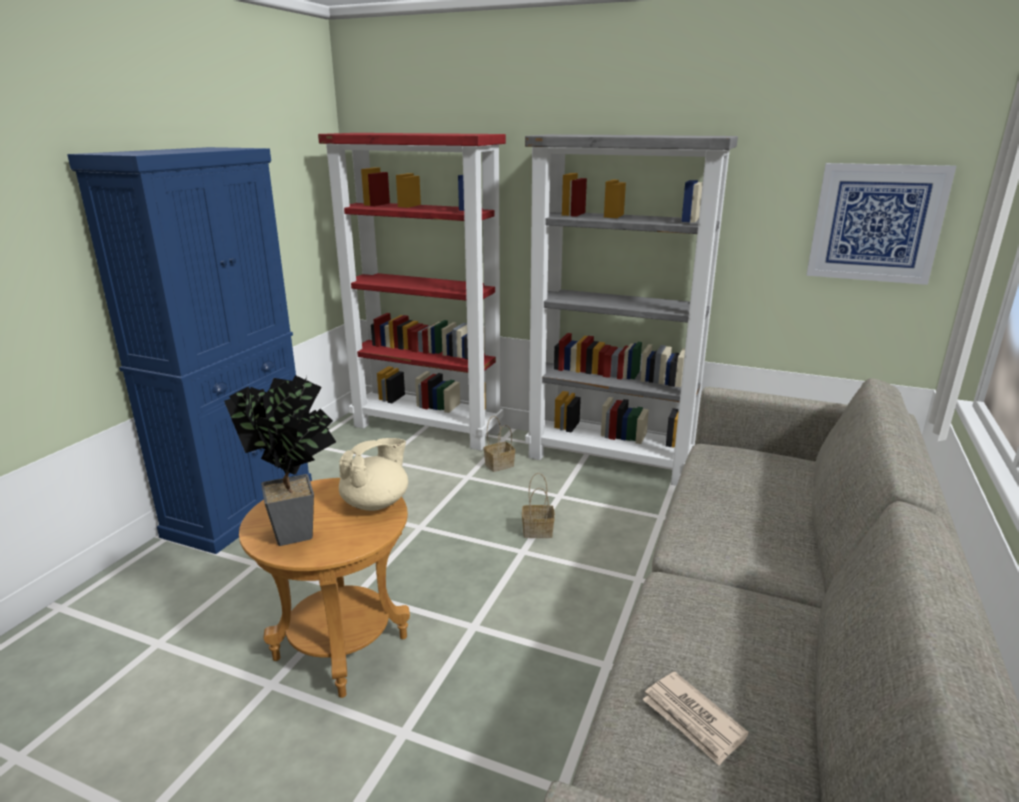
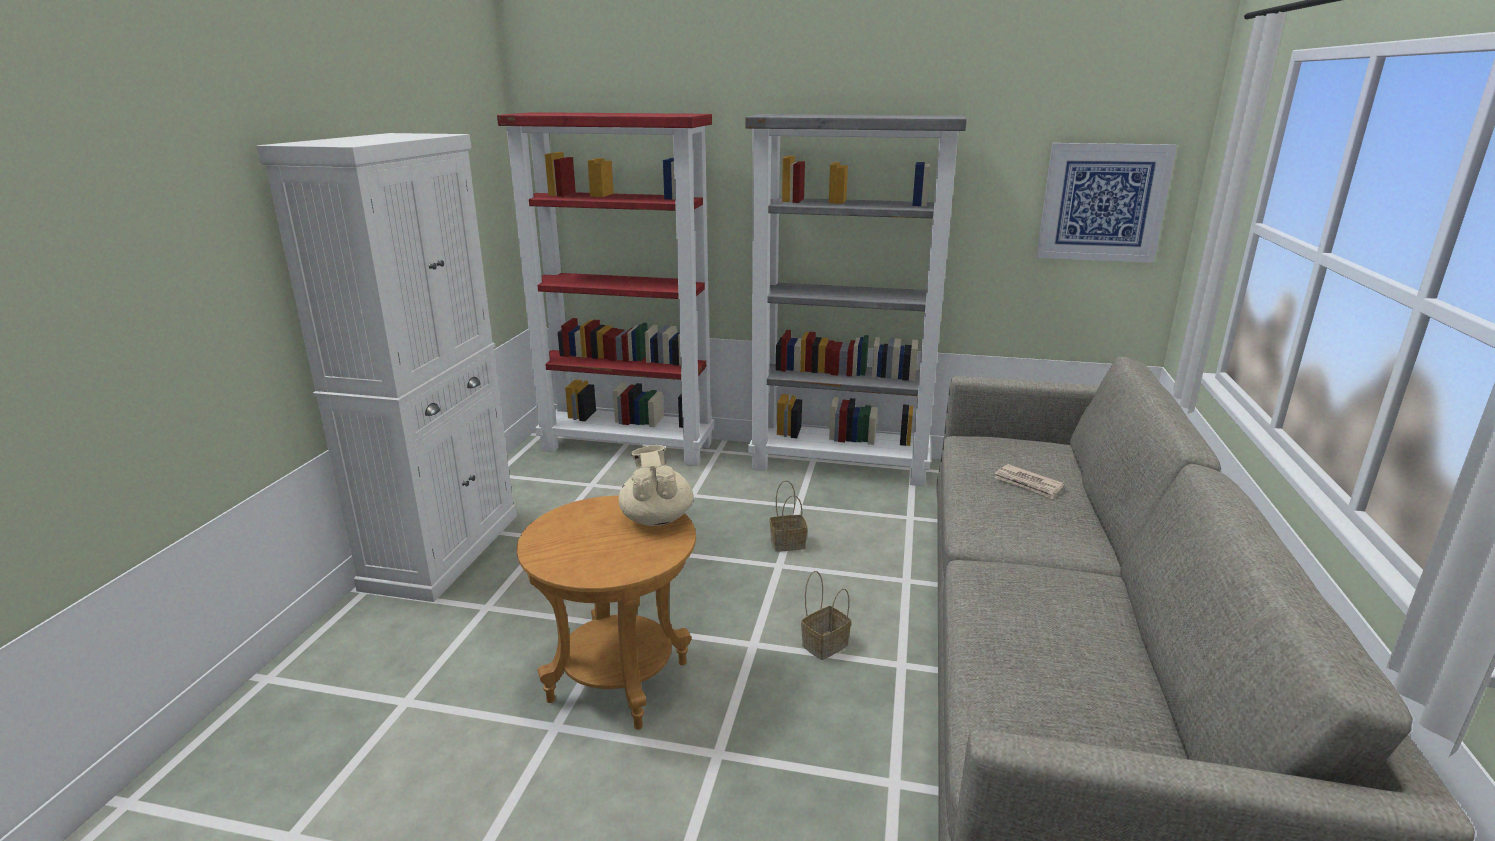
camera: 10 degrees left, 0 degrees up
(241, 508) = (443, 550): blue cabinet -> white cabinet
(301, 534) = (591, 556): potted plant -> none
(376, 503) = (656, 518): beige teapot -> beige teapot turned 45 degrees counterclockwise
(500, 464) = (723, 479): basket -> basket (825, 644)
(693, 720) = (1045, 680): newspaper -> newspaper (1028, 484)

